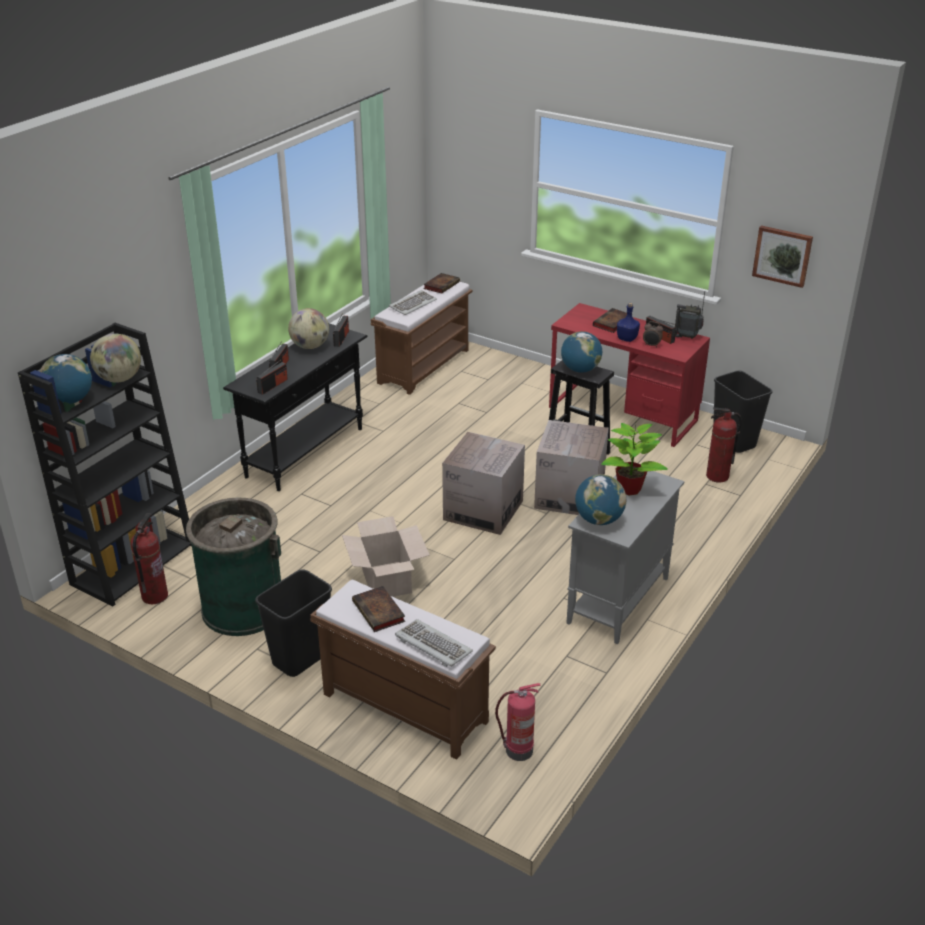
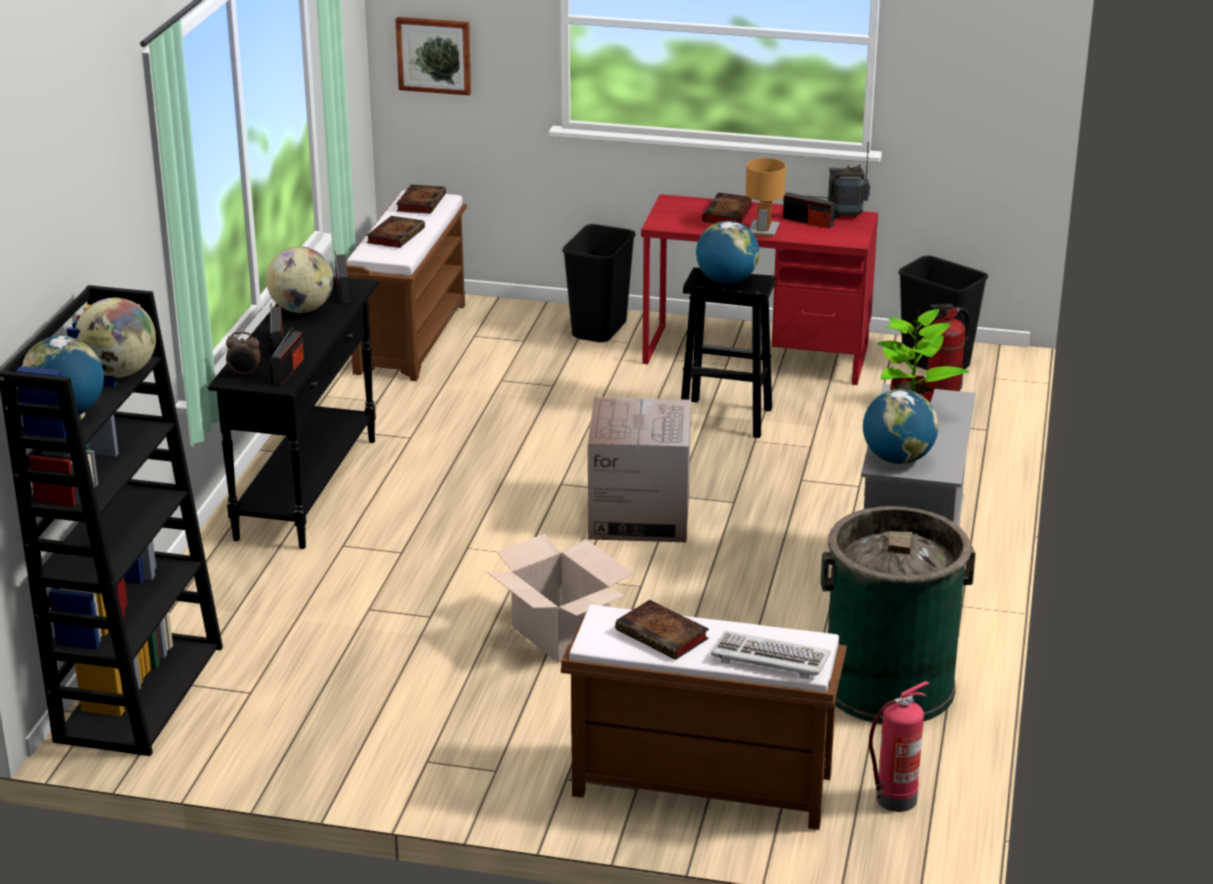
camera: 20 degrees left, 5 degrees down
(154, 596) = (210, 728): fire extinguisher -> none
(243, 608) = (365, 714): green trash can -> green trash can (889, 686)
(300, 659) = (504, 760): black trash can -> black trash can (600, 331)
(412, 304) = (396, 235): keyboard -> book
(569, 495) = (751, 473): cardboard box -> none
(627, 339) = (764, 231): blue bottle -> brown table lamp
(651, 345) = (805, 234): alarm clock -> alarm clock (244, 374)
(782, 255) = (972, 73): picture -> picture (434, 55)

